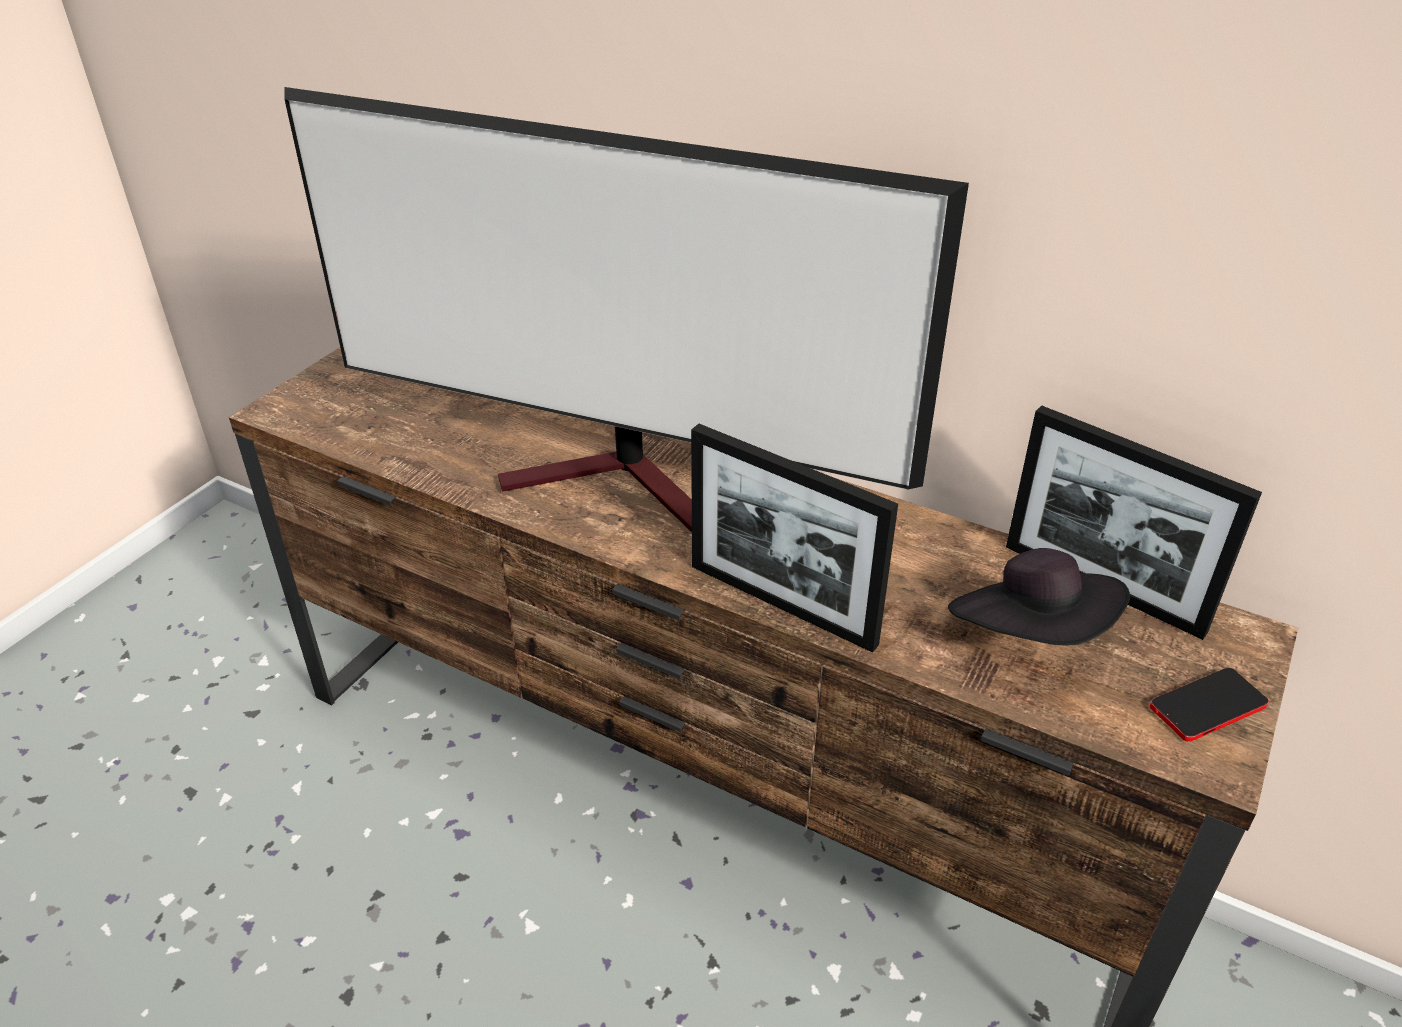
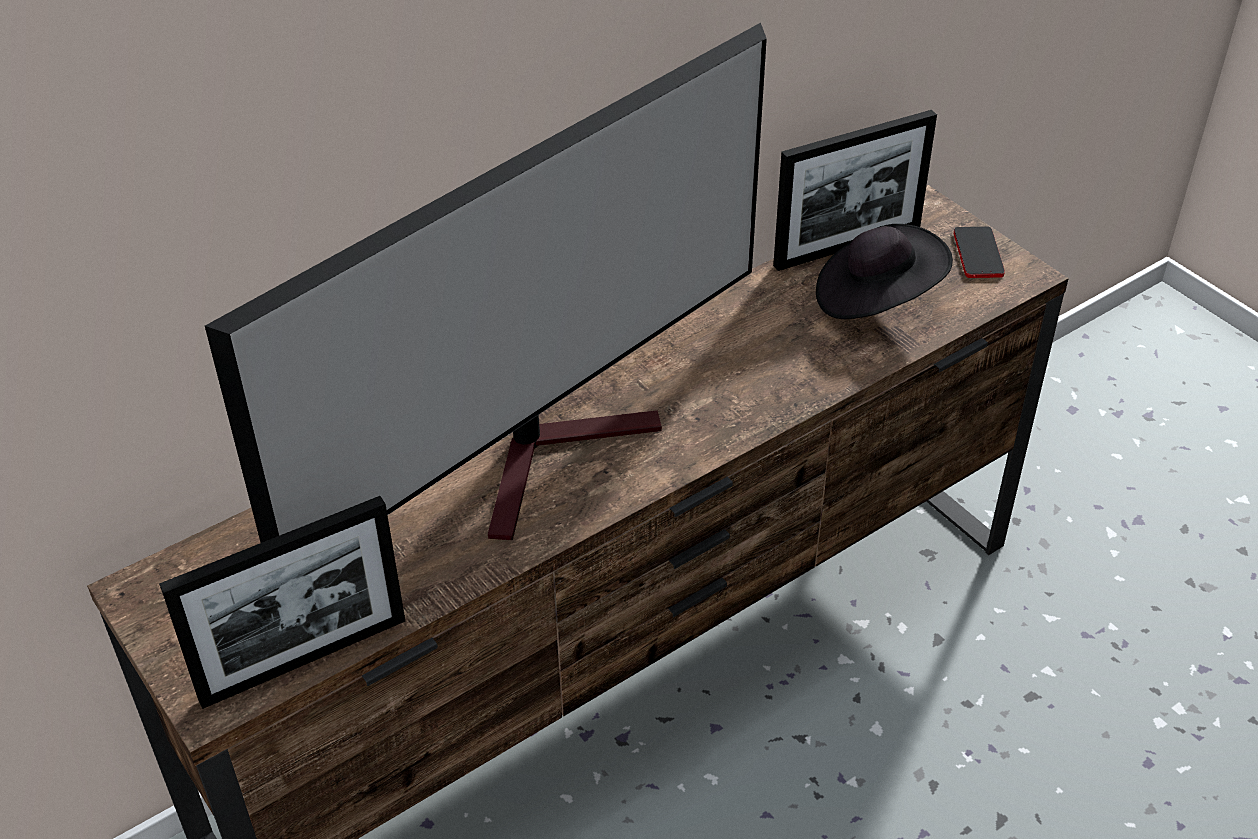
camera: 65 degrees left, 5 degrees up
(781, 604) = (775, 409): picture frame -> picture frame (304, 659)

